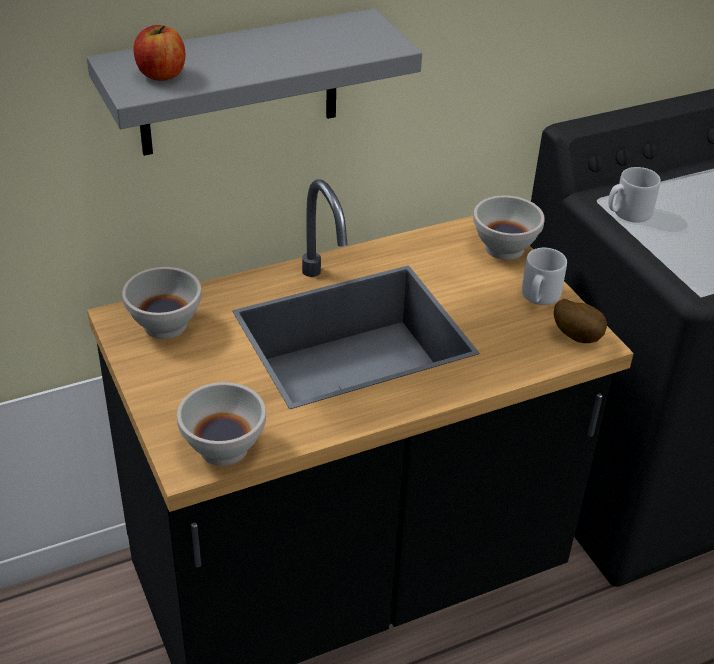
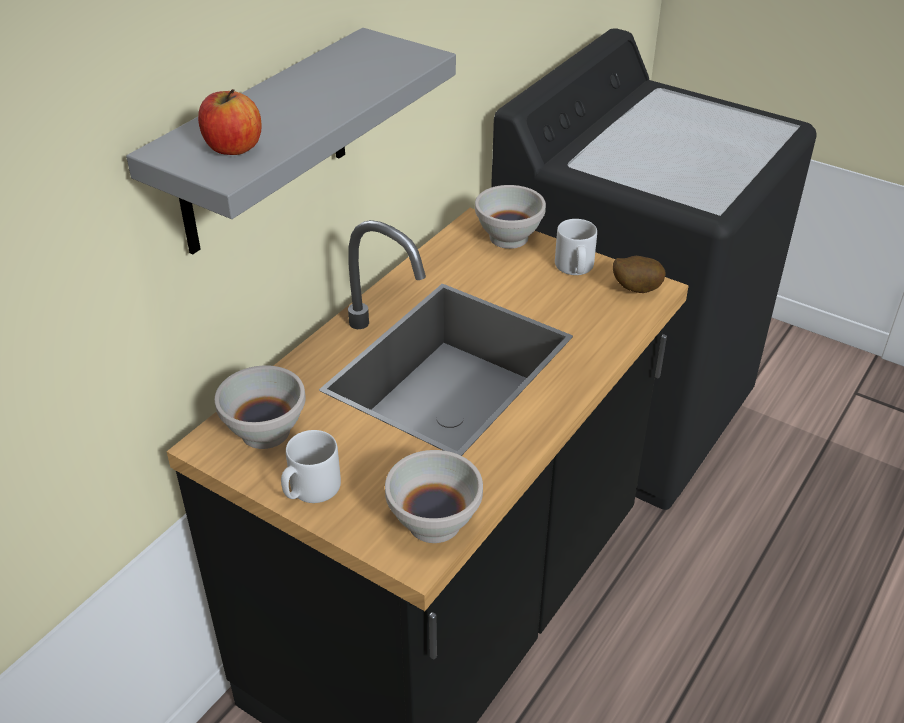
camera: 30 degrees left, 0 degrees up
(628, 213) = (602, 167): grey mug -> grey mug (310, 489)

